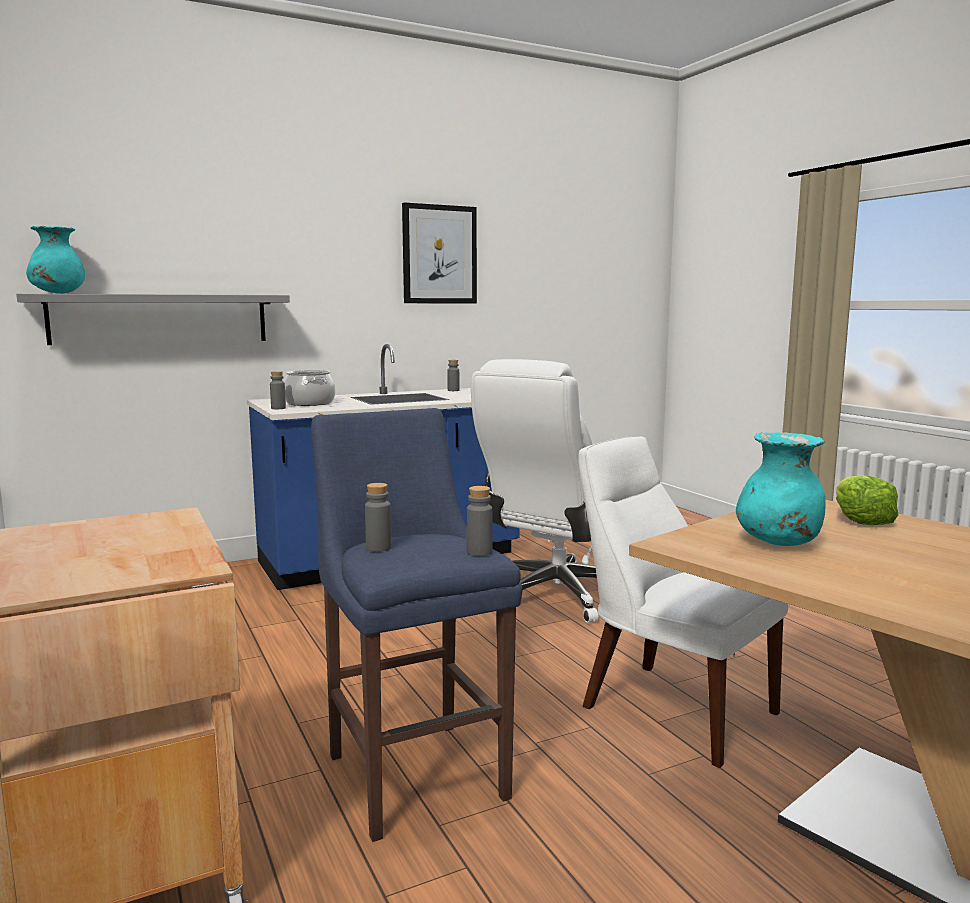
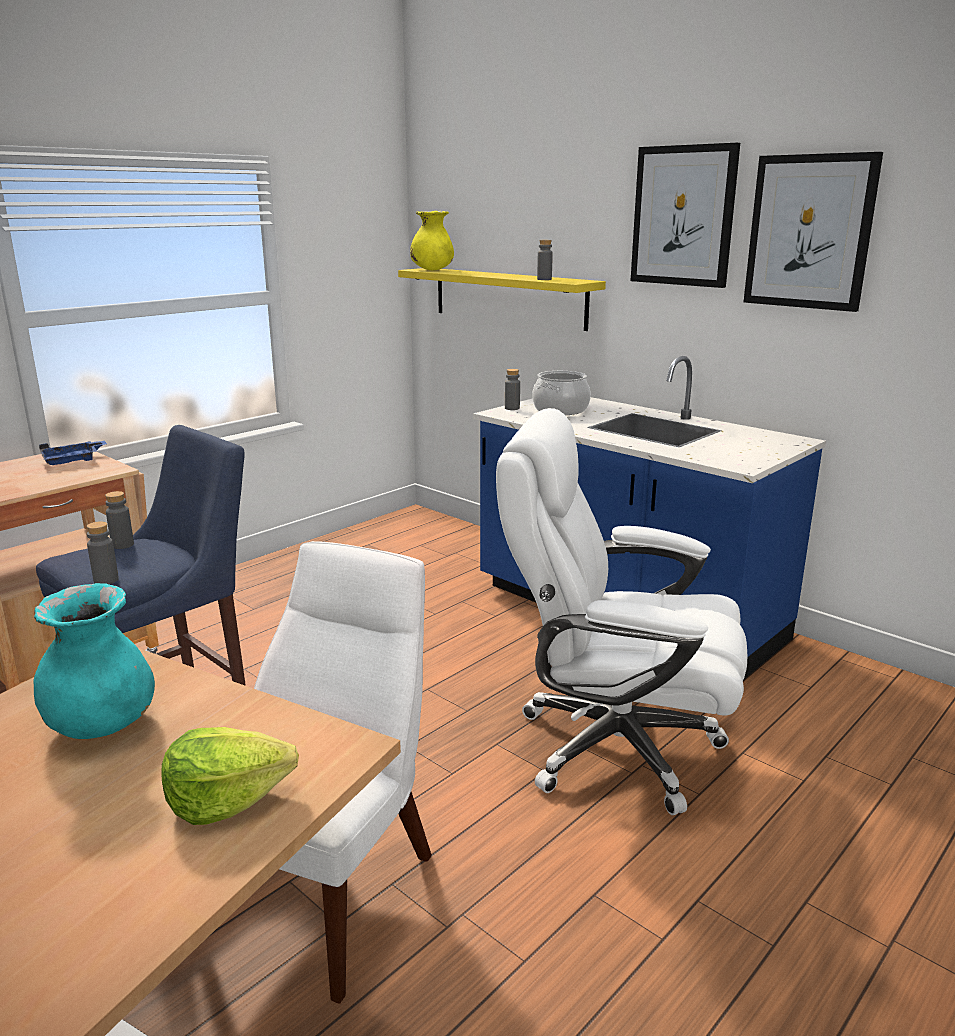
camera: 70 degrees right, 10 degrees up
(58, 293) = (432, 270): turquoise vase -> yellow vase
(81, 531) = (73, 461): none -> blue tray
(160, 319) = (508, 297): grey shelf -> yellow shelf
(347, 242) = (683, 216): none -> picture
(453, 390) = (769, 437): grey bottle -> grey bottle (544, 279)

